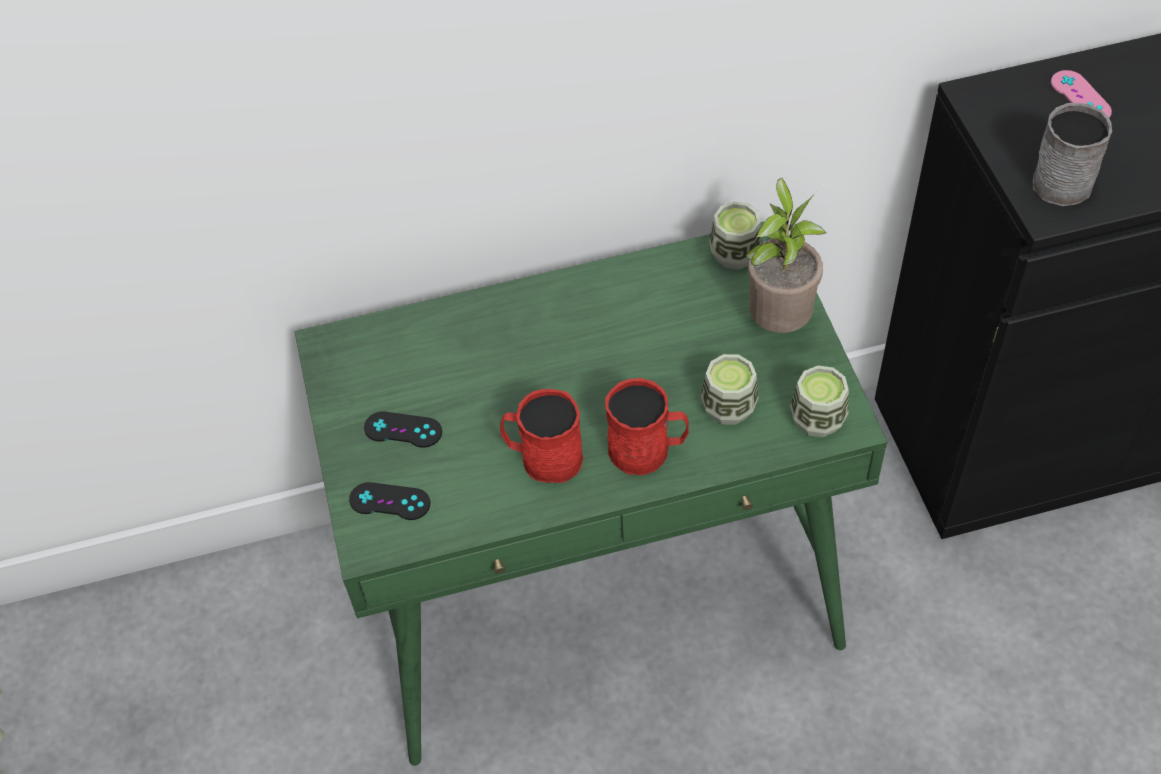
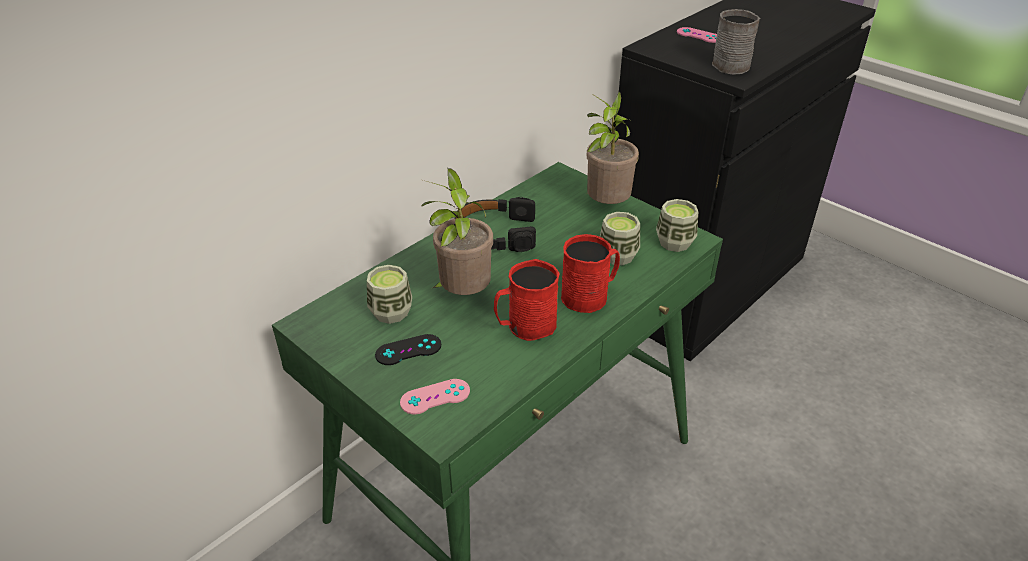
camera: 35 degrees left, 15 degrees down
(390, 501) = (435, 397): black game controller -> pink game controller
(508, 382) = (462, 295): none -> potted plant
(608, 307) = (495, 234): none -> black headphones
(734, 254) = (548, 185): cup -> cup (391, 312)

